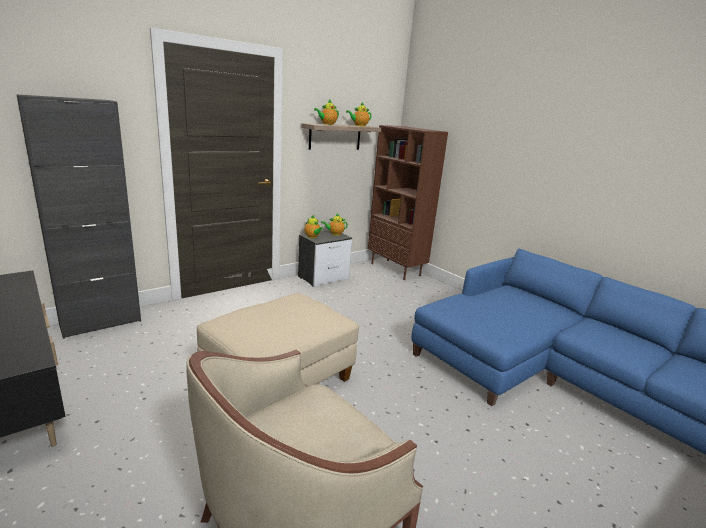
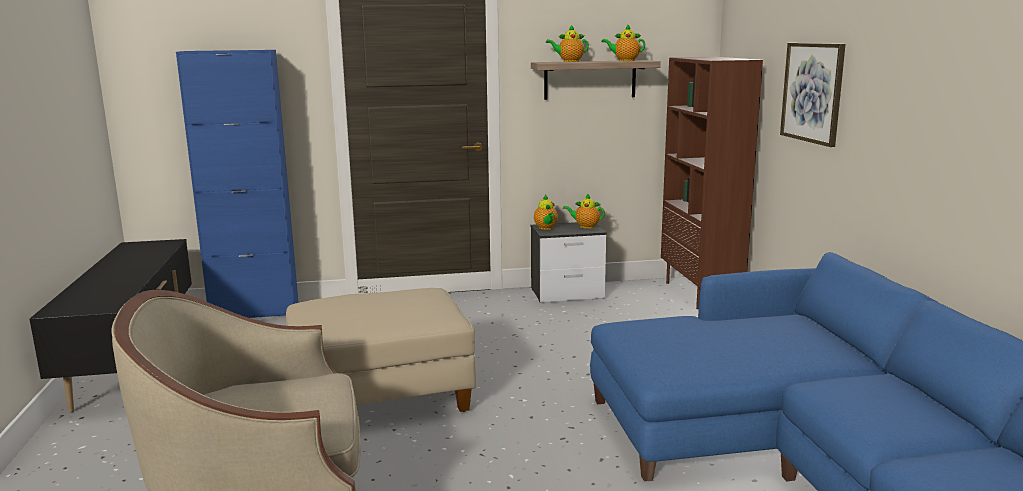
camera: 30 degrees right, 5 degrees down
(101, 323) = (255, 312): black cabinet -> blue cabinet
(489, 154) = (812, 92): none -> picture

